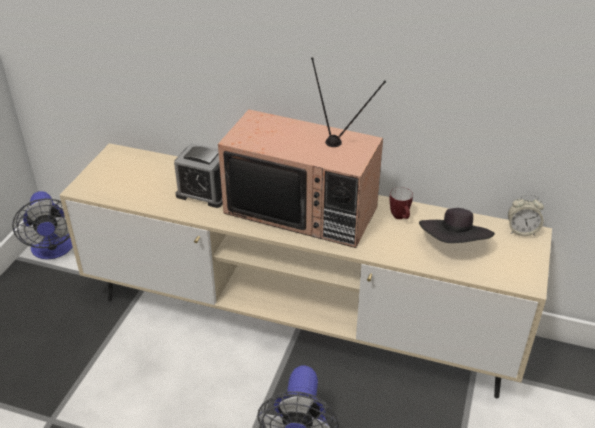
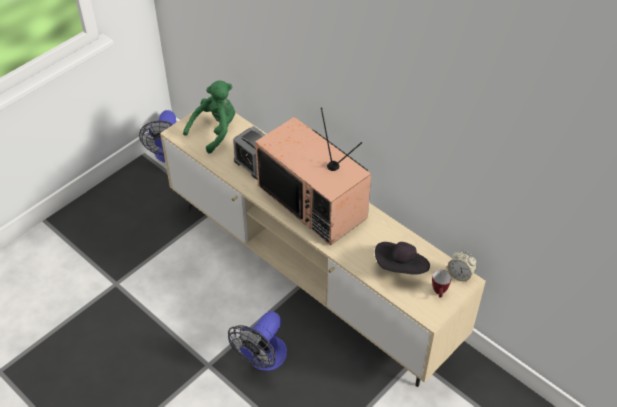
camera: 25 degrees right, 10 degrees up
(132, 174) = (215, 131): none -> green plush toy
(400, 218) = (378, 232): mug -> mug (439, 293)

